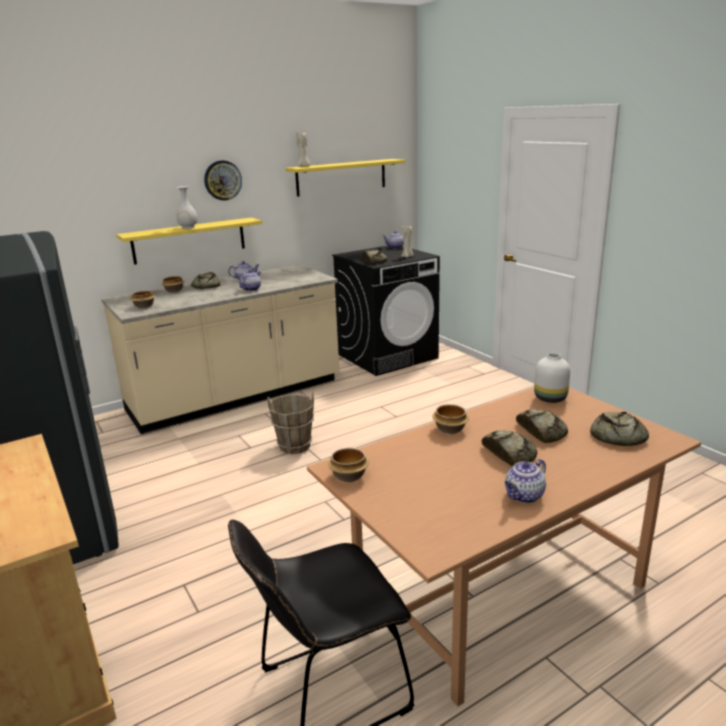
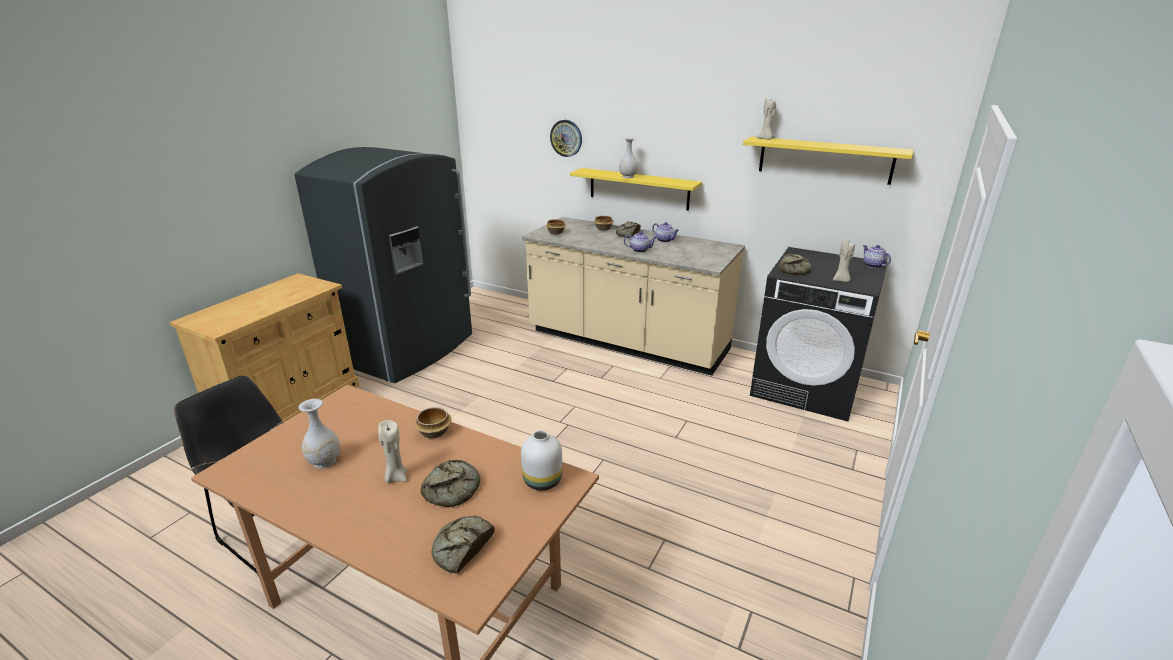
camera: 60 degrees right, 5 degrees up
(222, 180) = (679, 138): wall clock -> wall clock (566, 138)
(294, 446) = (571, 400): brown bucket -> none
(348, 476) = (333, 405): bowl -> none
(458, 487) = (324, 461): none -> white vase
(509, 453) = (396, 477): bread -> beige candle
(524, 496) = (313, 501): teapot -> none

